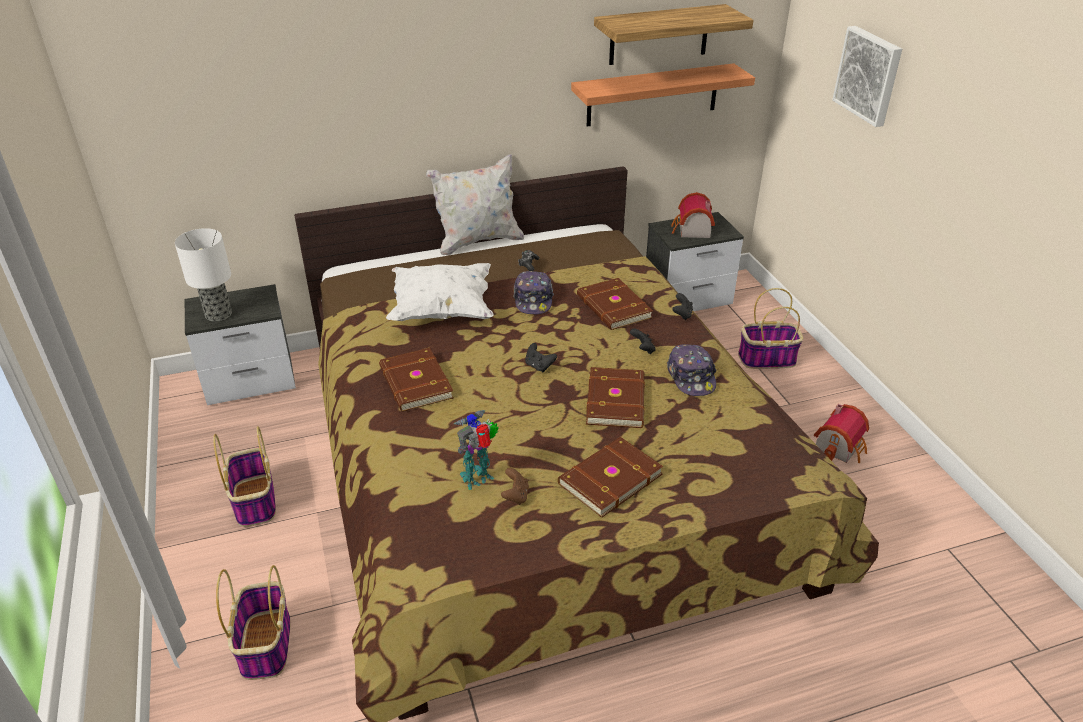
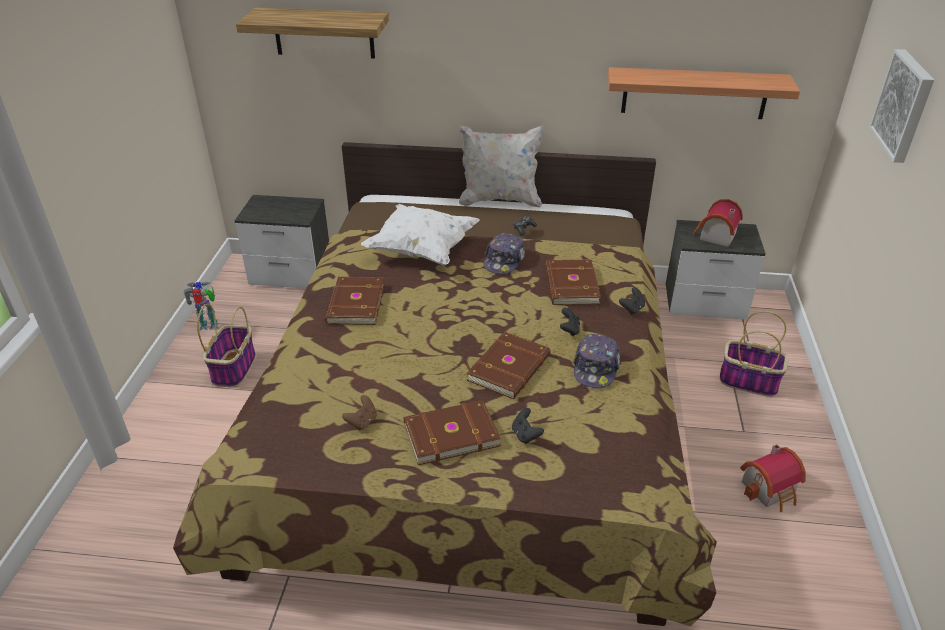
camera: 25 degrees right, 0 degrees up
(217, 314) = (266, 212): table lamp -> none
(265, 644) = (170, 480): basket -> none
(479, 478) = (344, 397): toy robot -> toy robot (209, 326)
(539, 366) = (465, 318): black game controller -> black game controller (525, 435)
(659, 35) = (707, 33): shelf -> shelf (324, 33)

